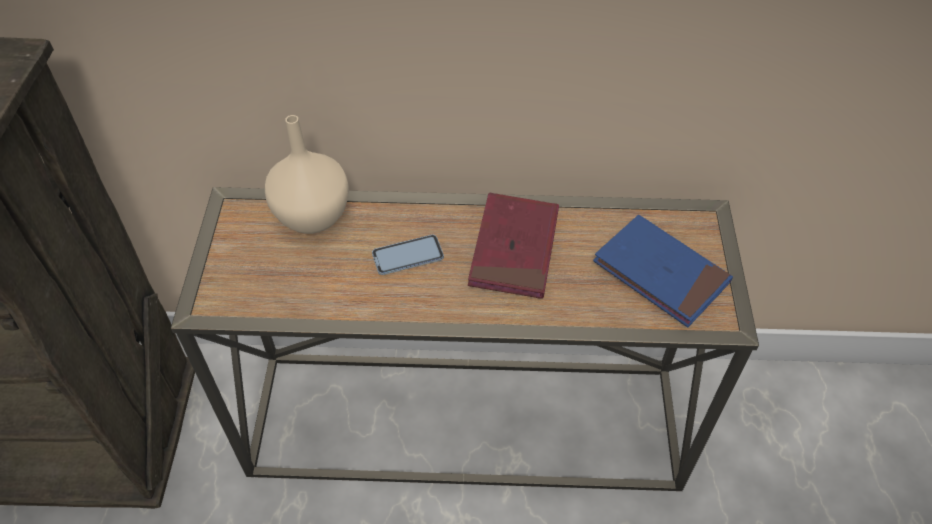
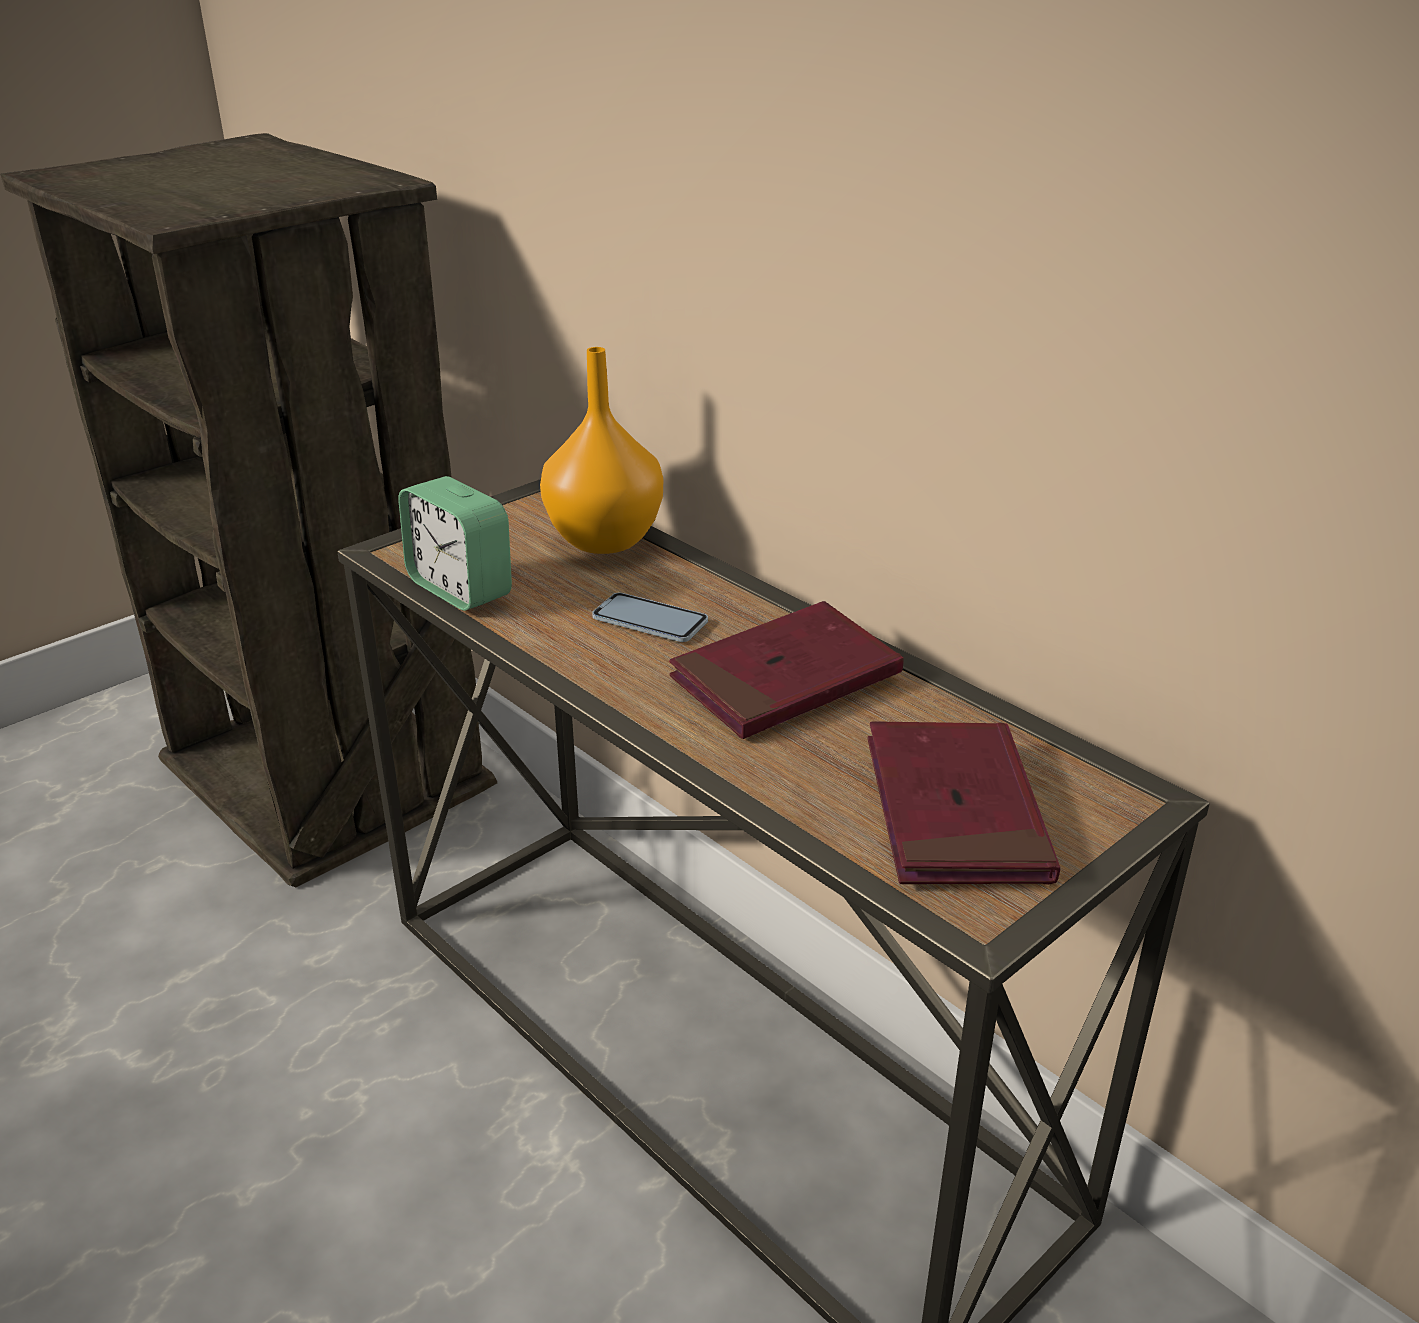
camera: 45 degrees right, 20 degrees down
(286, 304) = (460, 588): none -> alarm clock
(312, 218) = (602, 540): beige vase -> orange vase
(660, 273) = (955, 811): blue book -> red book

